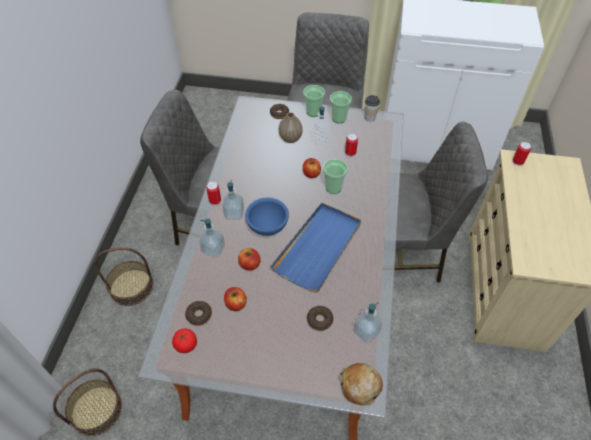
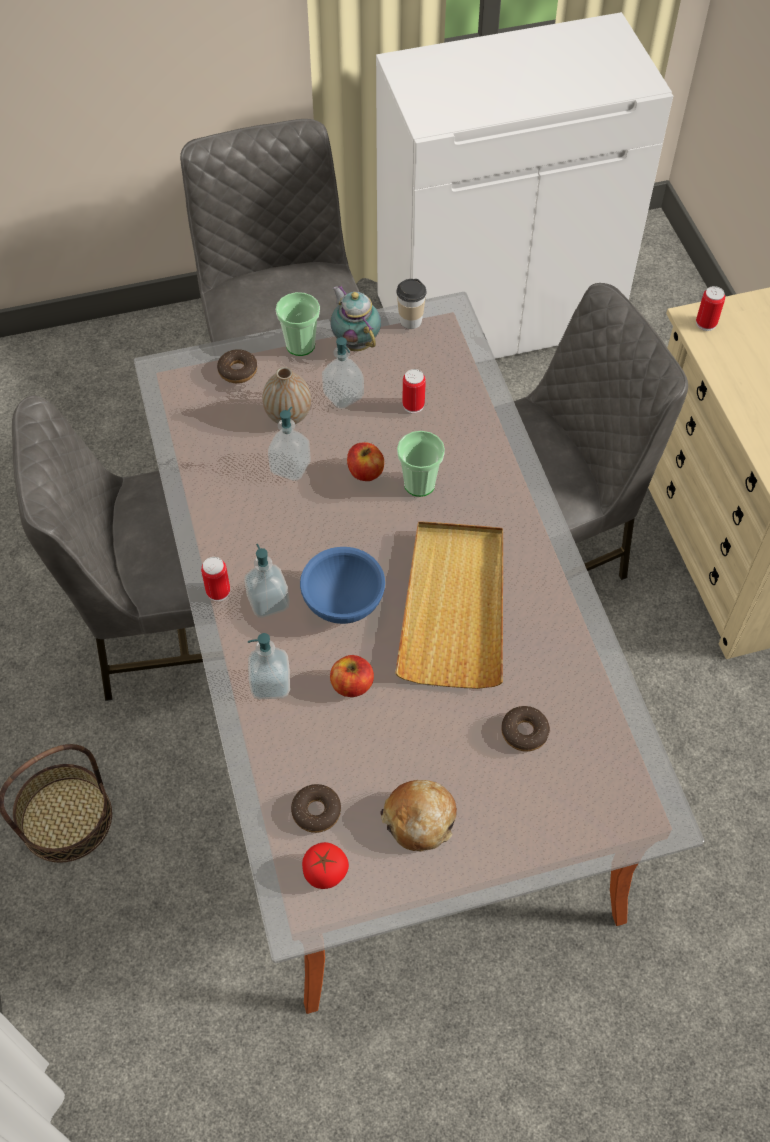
camera: 25 degrees left, 5 degrees up
(96, 410) = (137, 1072): basket -> none
(236, 304) = (368, 765): apple -> none
(318, 247) = (454, 606): blue tray -> beige tray
(339, 118) = (355, 342): cup -> teapot
(360, 386) = (644, 812): bread -> bread (419, 819)
(366, 332) = (608, 720): soap dispenser -> soap dispenser (290, 467)

